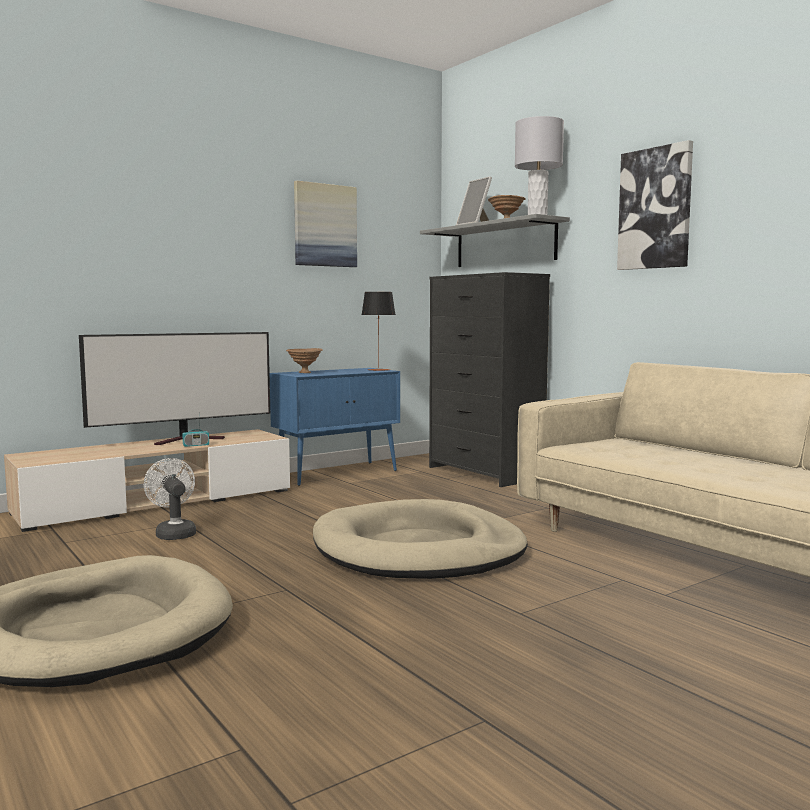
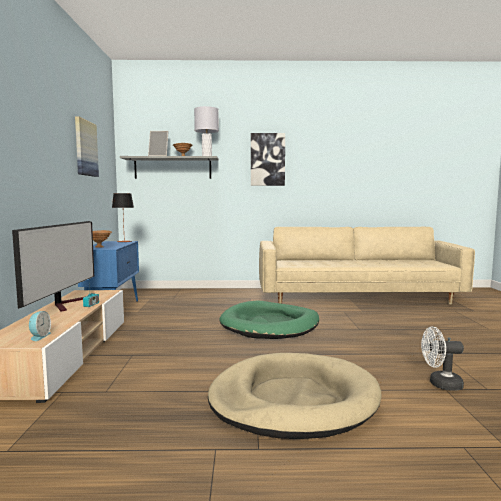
camera: 55 degrees left, 0 degrees up
(54, 459) = (39, 336): none -> alarm clock
(174, 533) = (150, 360): white fan -> white fan (440, 384)
(419, 550) = (270, 325): beige dog bed -> green dog bed
(485, 473) = (180, 292): black dresser -> none

